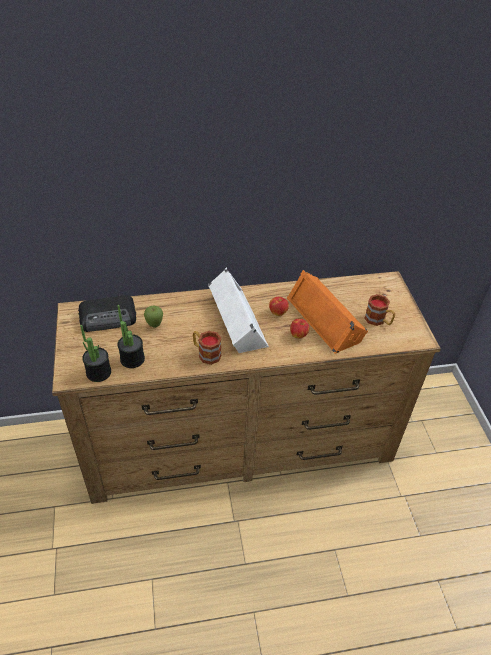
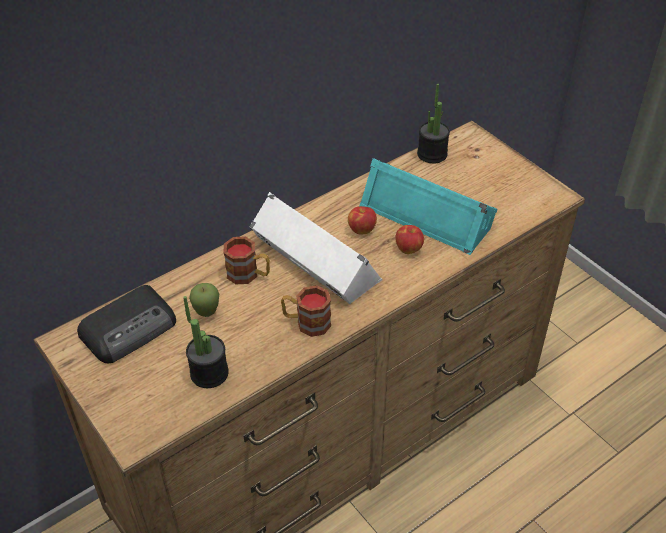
camera: 25 degrees left, 0 degrees up
(98, 372) = (174, 413): potted plant -> potted plant (432, 154)
(326, 318) = (427, 214): orange speaker -> turquoise speaker
(378, 320) = (492, 192): mug -> mug (248, 274)

